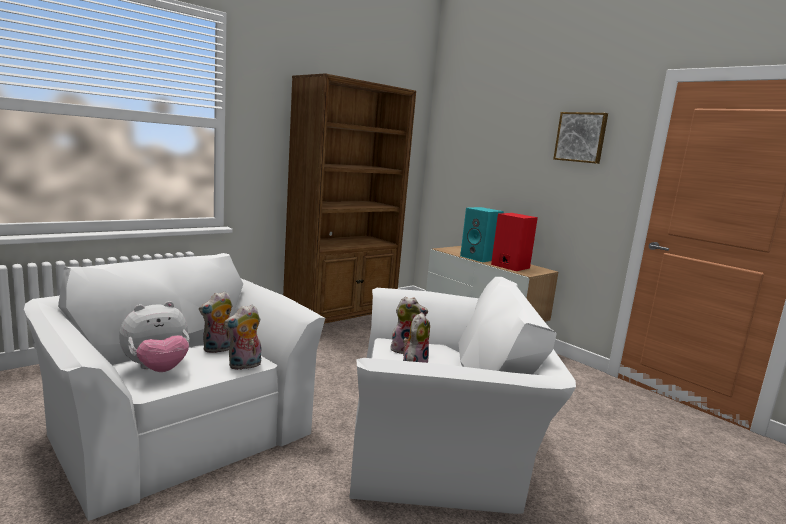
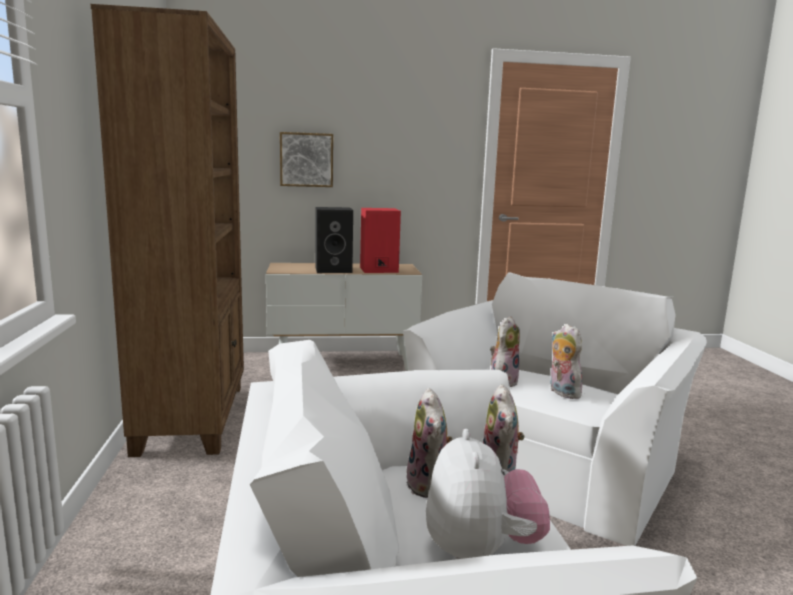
camera: 55 degrees left, 0 degrees up
(479, 258) = (334, 270): turquoise speaker -> black speaker
(581, 137) = (414, 115): picture -> picture (306, 160)

